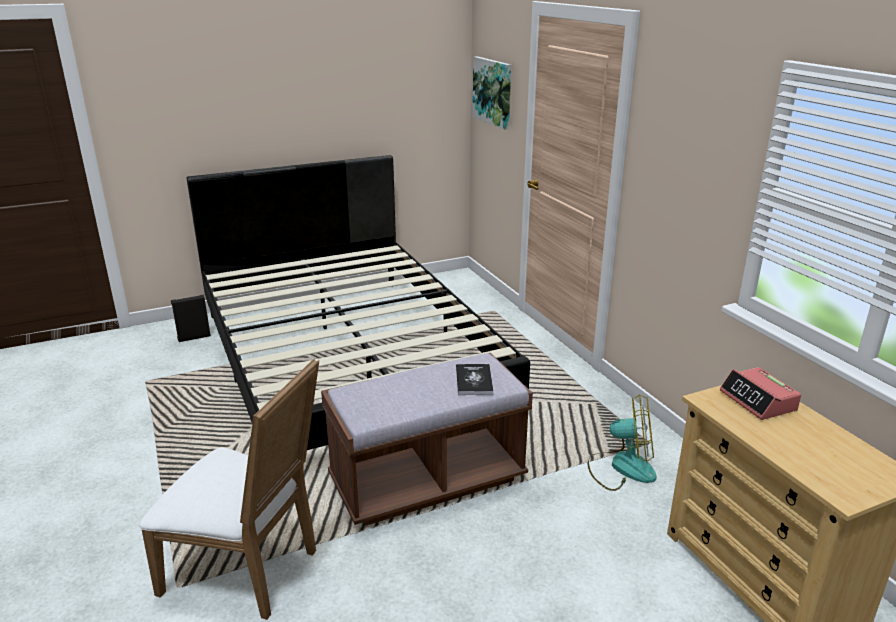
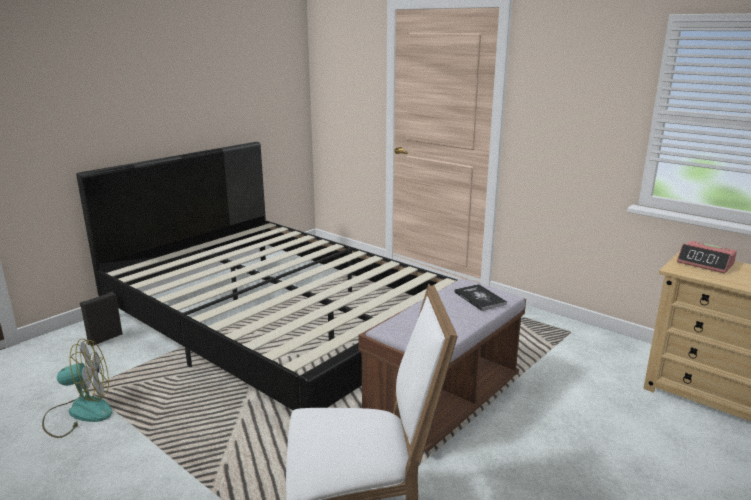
camera: 25 degrees left, 5 degrees down
(493, 92) = (341, 80): picture -> none
(621, 467) = (569, 352): fan -> fan (79, 413)

